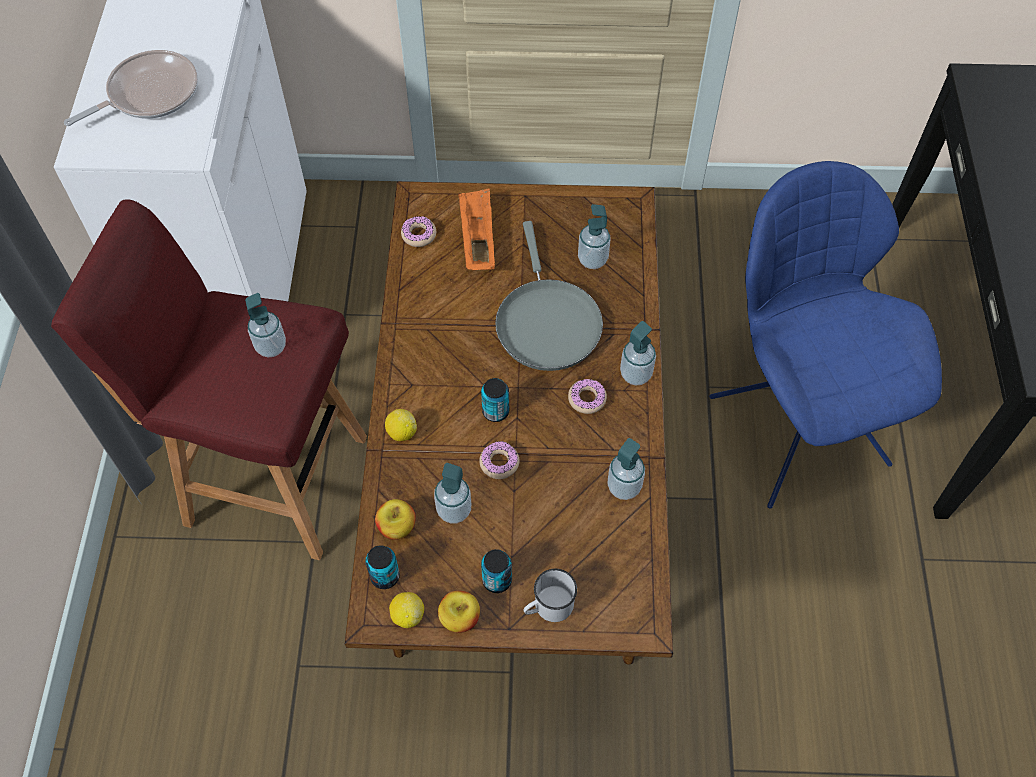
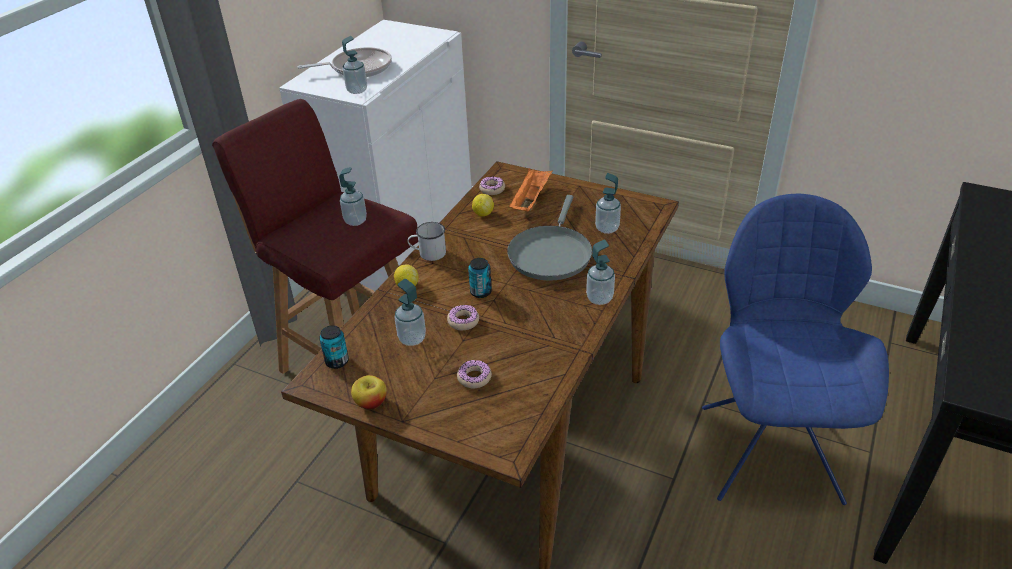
camera: 25 degrees right, 20 degrees down
(397, 527) = (365, 336): apple -> none
(407, 615) = (335, 389): lemon -> lemon (483, 213)
(497, 580) = (414, 388): can -> none
(548, 607) = (441, 417): white mug -> white mug (428, 253)
(587, 399) = (553, 303): donut -> donut (474, 377)
(624, 487) = (548, 362): soap dispenser -> soap dispenser (357, 90)

